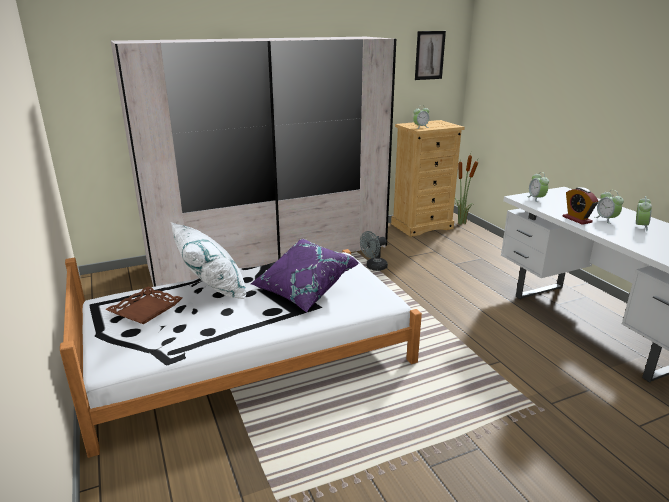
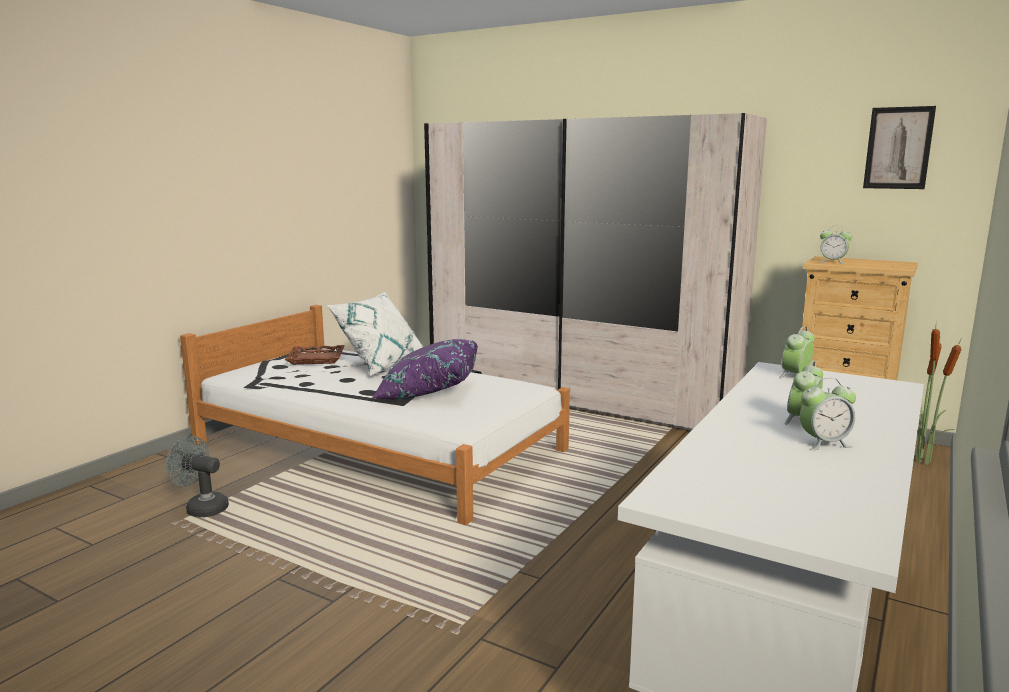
camera: 55 degrees right, 10 degrees down
(374, 267) = (650, 446): grey fan -> grey fan (202, 508)
(577, 219) = (751, 404): alarm clock -> none

